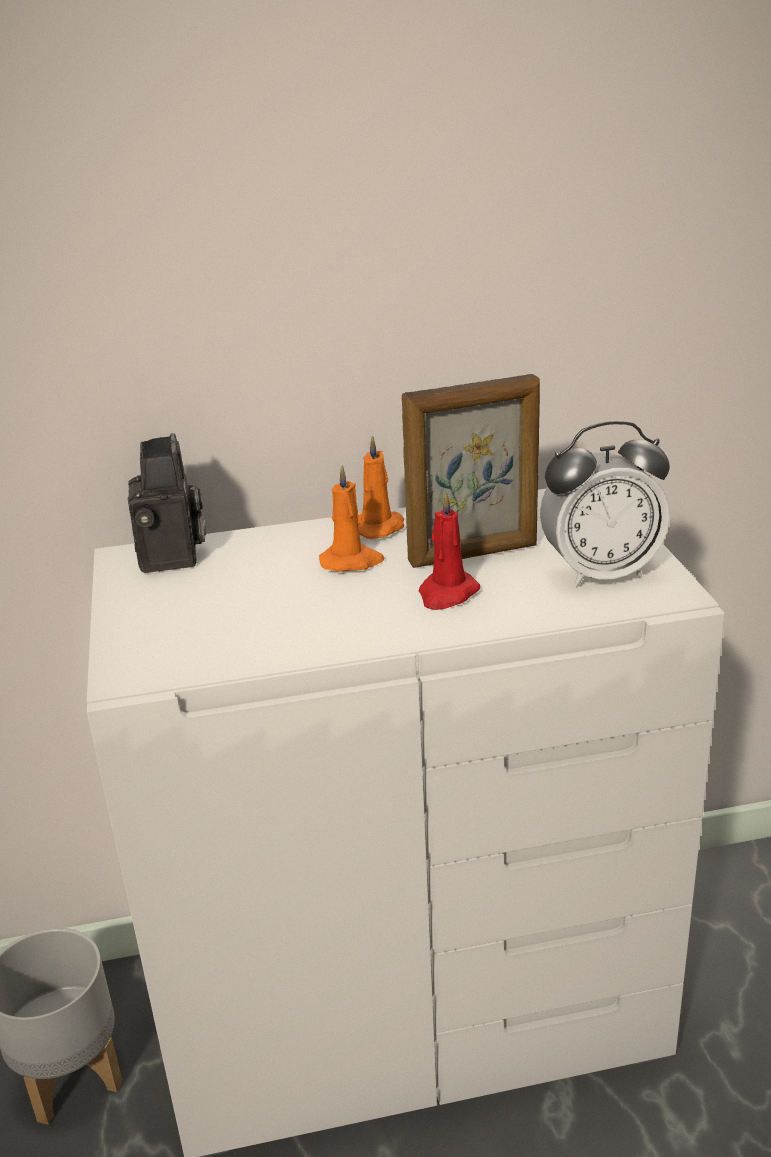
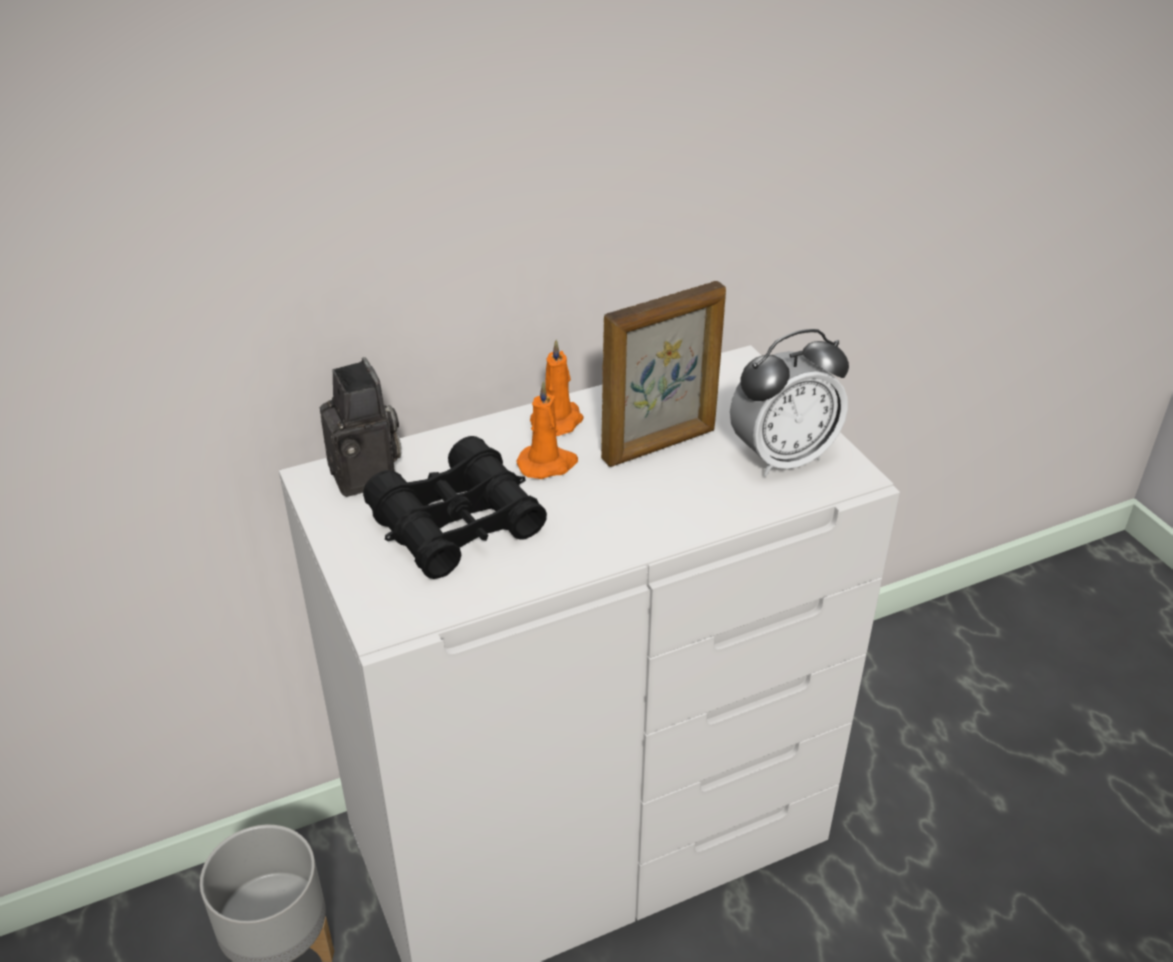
camera: 15 degrees left, 10 degrees up
(238, 602) = (457, 524): none -> black binoculars
(447, 594) = (652, 495): red candle -> none

